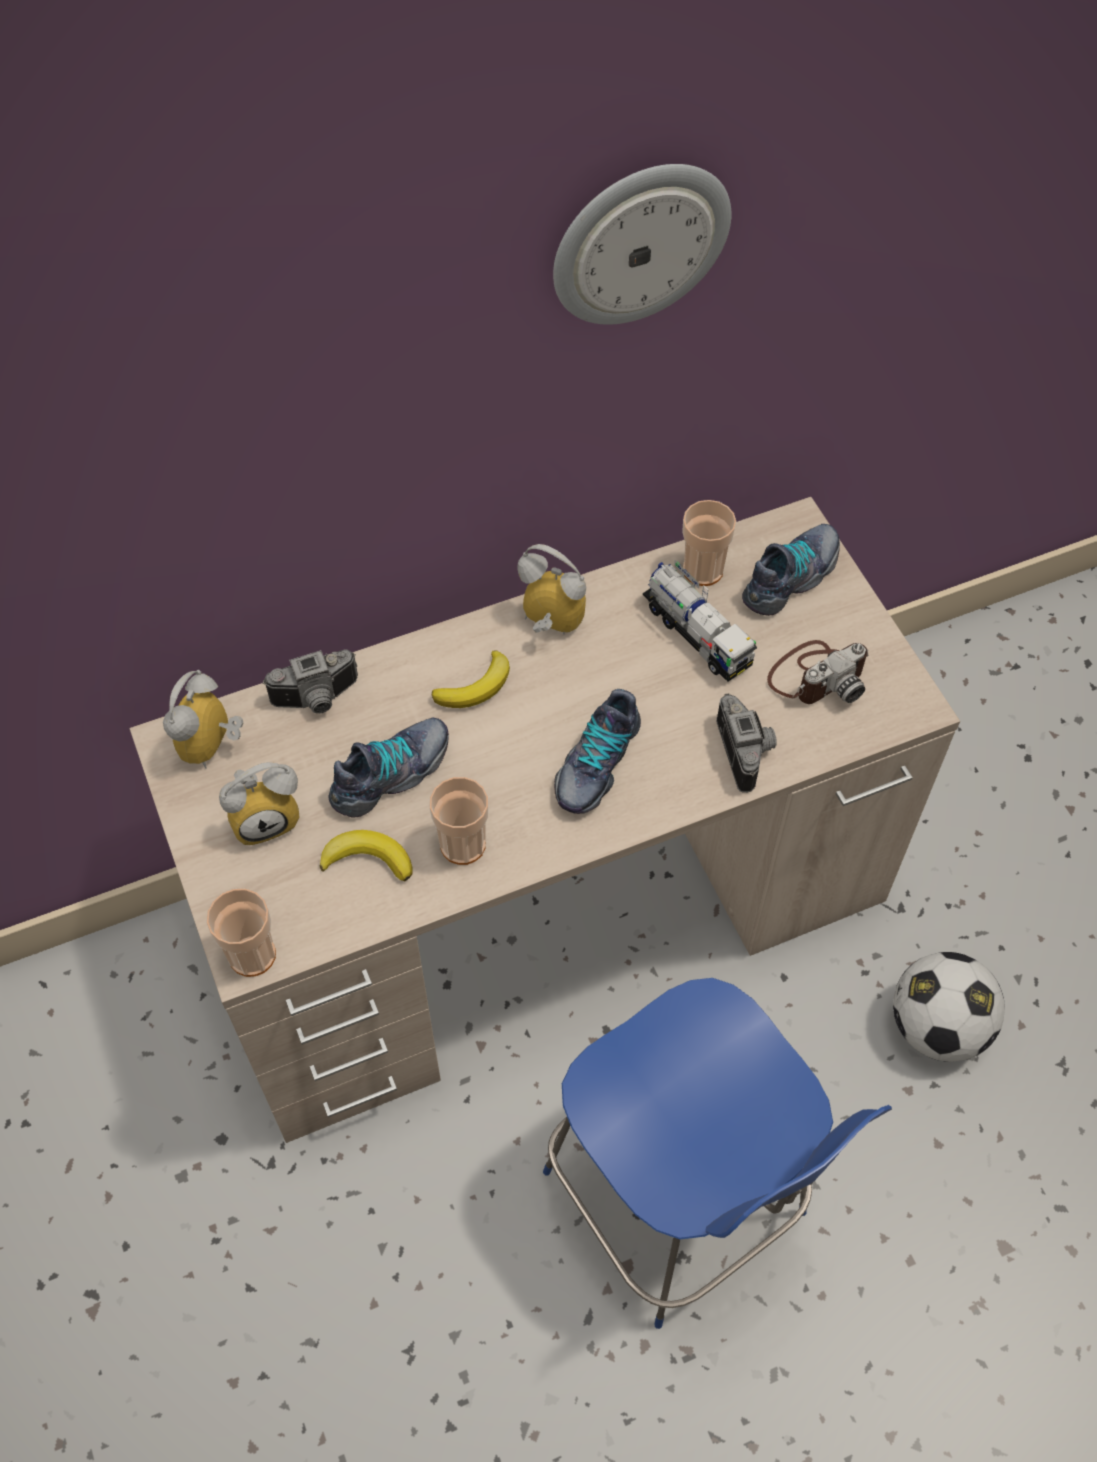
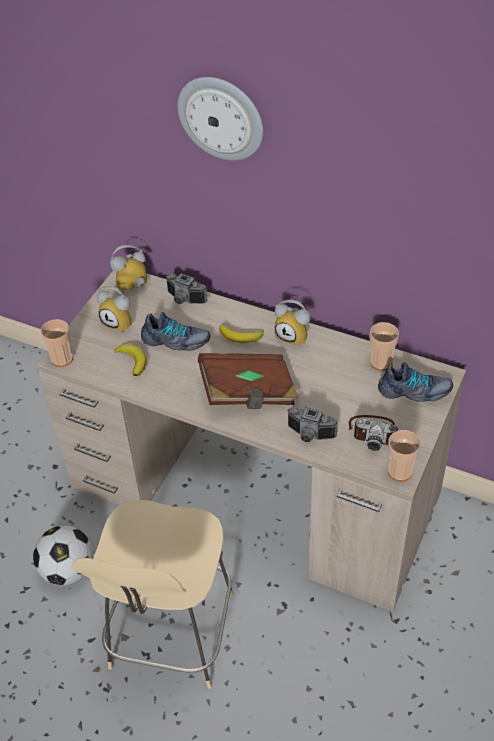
camera: 50 degrees right, 10 degrees down
(463, 844) = (168, 381): cup -> cup (400, 471)
(547, 625) = (294, 336): alarm clock -> alarm clock turned 135 degrees clockwise
(596, 762) = (248, 393): shoe -> brown book
(639, 242) = (374, 157): wall clock -> wall clock (221, 118)
(679, 1200) = (170, 635): blue chair -> beige chair
(696, 635) = (346, 382): toy truck -> none
(748, 751) = (309, 436): camera -> camera turned 75 degrees clockwise
(937, 1026) = (352, 678): football -> football (68, 570)

